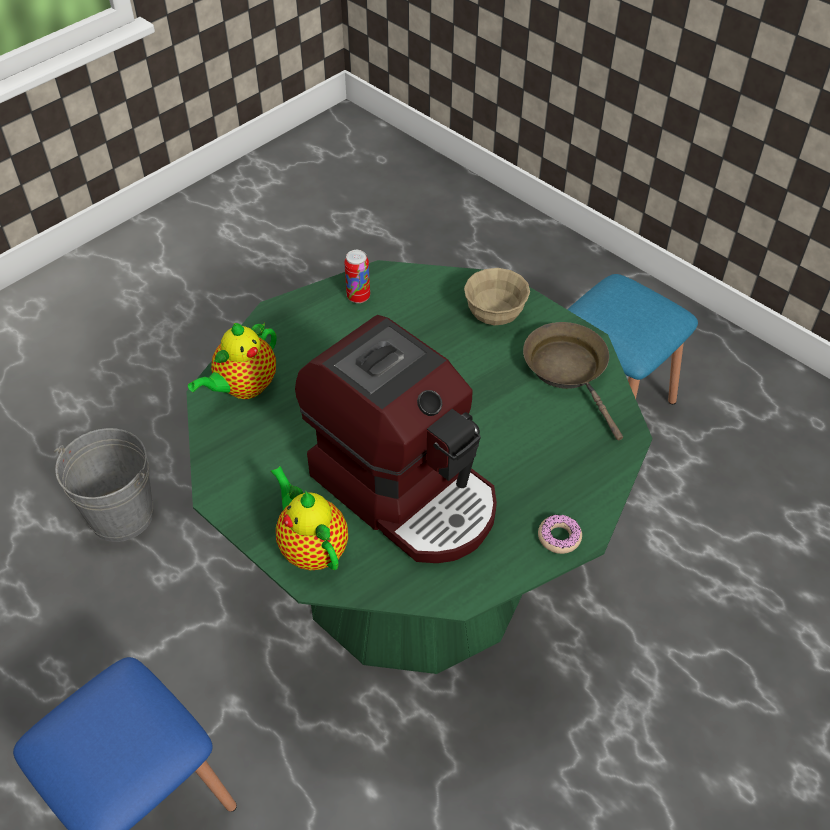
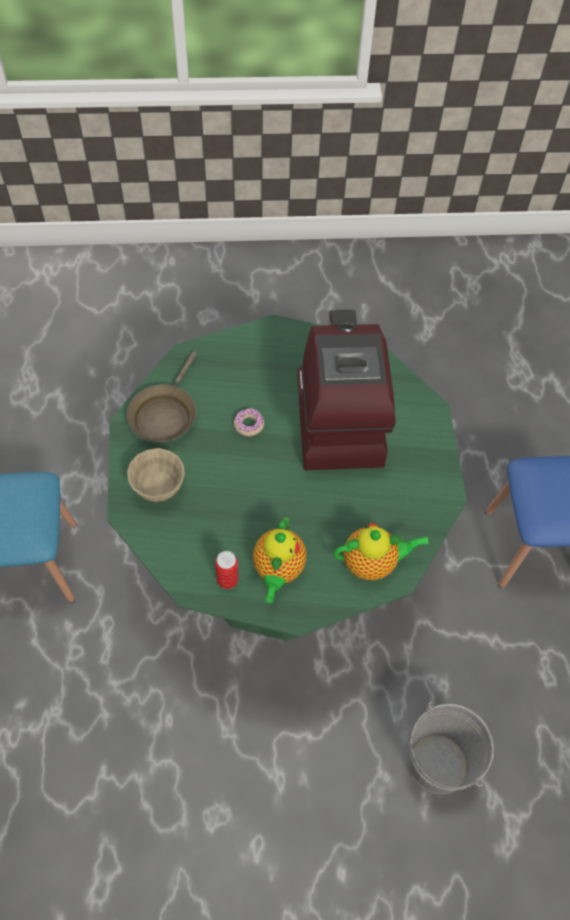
camera: 140 degrees left, 10 degrees up
(311, 547) = (418, 425): teapot -> teapot (278, 570)
(559, 537) = (286, 336): donut -> donut (249, 425)

